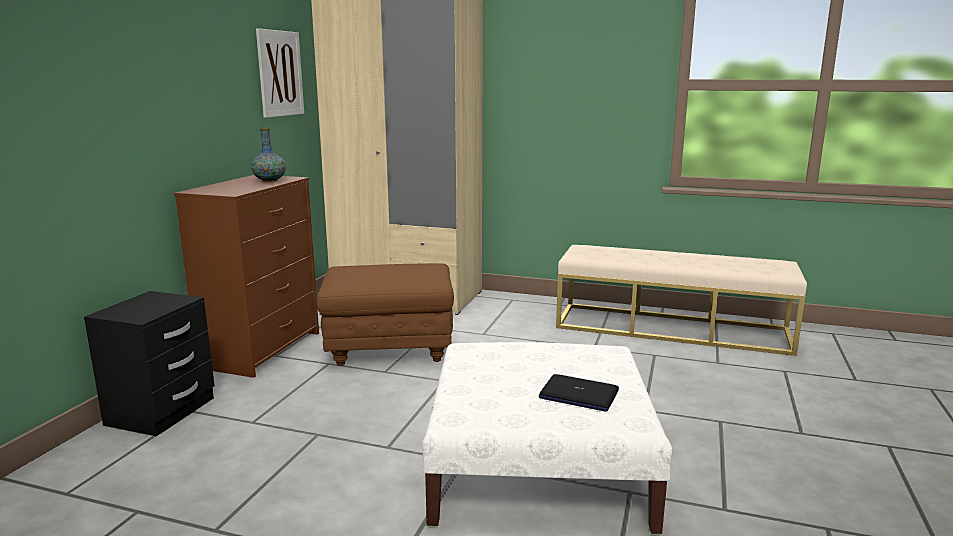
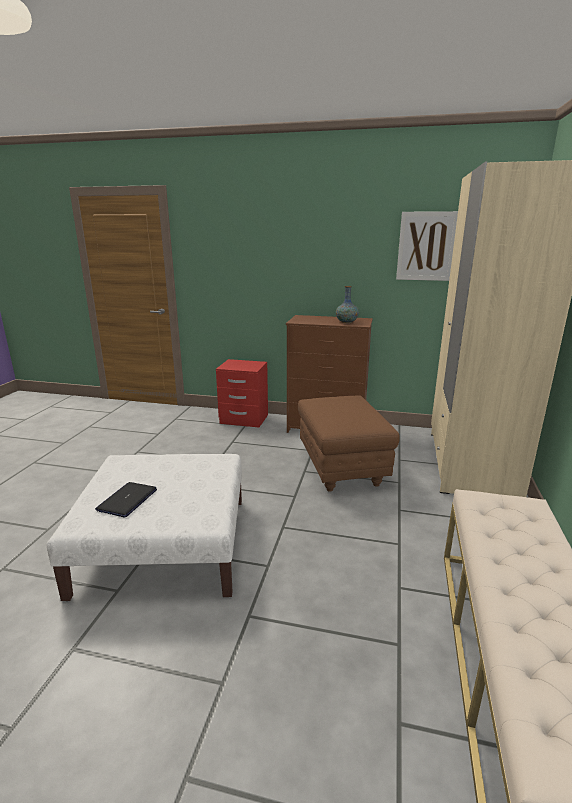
camera: 85 degrees right, 5 degrees up
(161, 412) = (244, 419): black nightstand -> red nightstand

